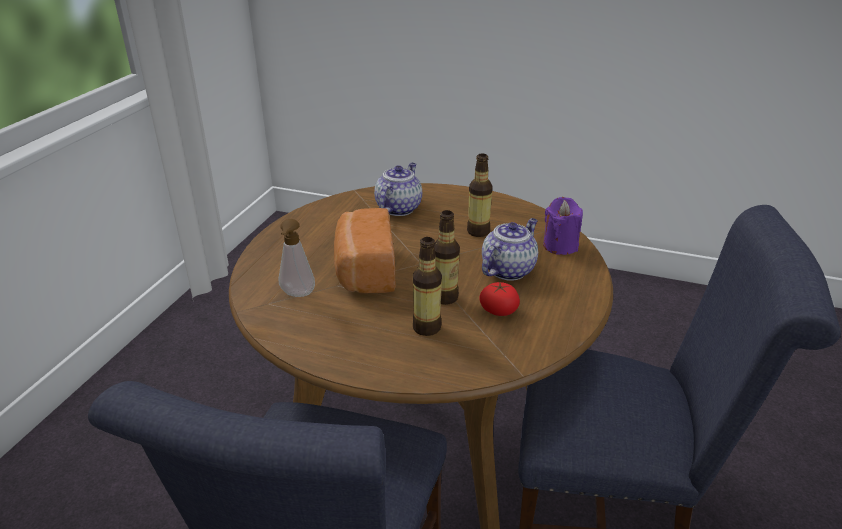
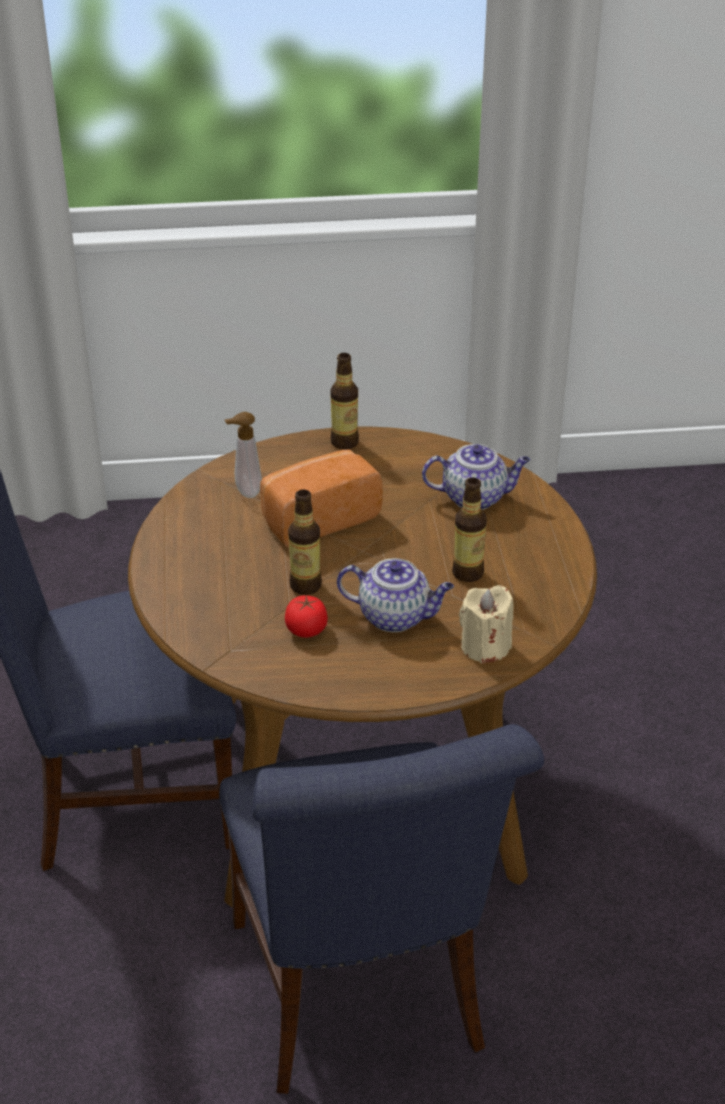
camera: 65 degrees right, 5 degrees up
(426, 327) = (243, 588): bottle -> bottle (344, 442)
(560, 246) = (485, 647): purple candle -> beige candle

